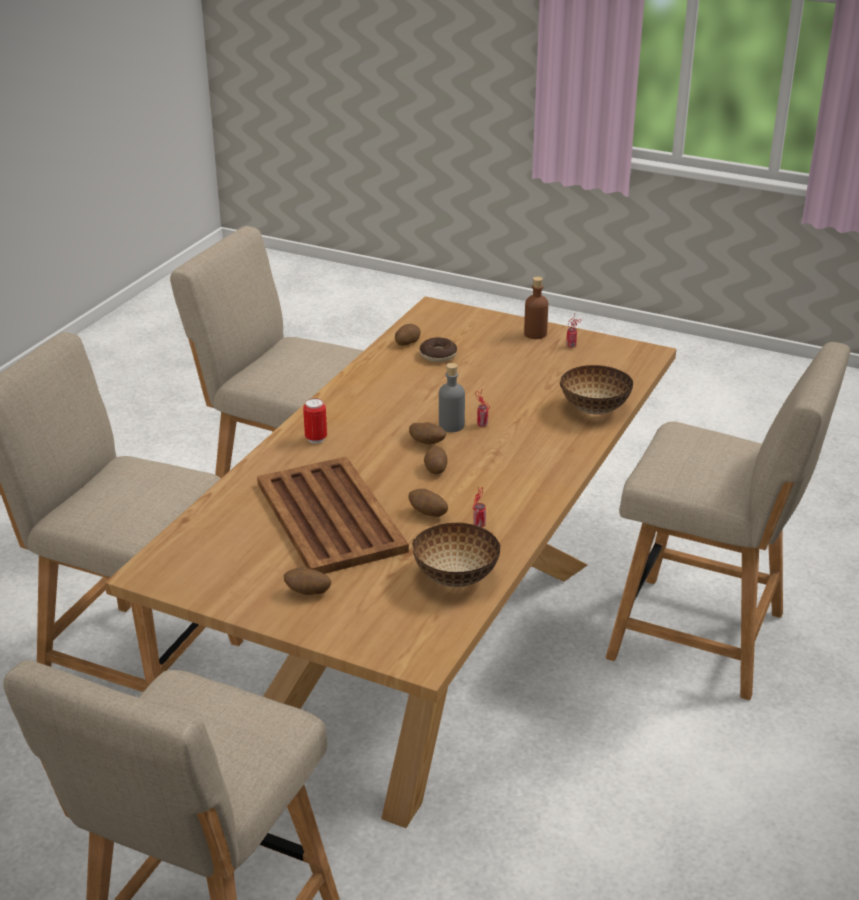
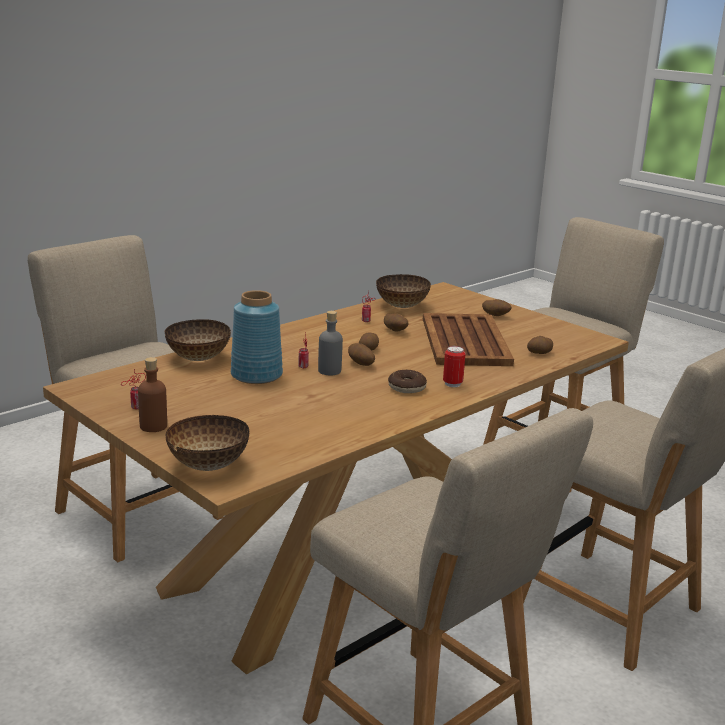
camera: 160 degrees left, 10 degrees down
(407, 342) = (301, 447): potato -> potato (539, 353)
(438, 355) = (281, 426): donut -> donut (407, 387)
(459, 316) = (208, 465): none -> bowl
(514, 402) = (257, 375): none -> blue vase

